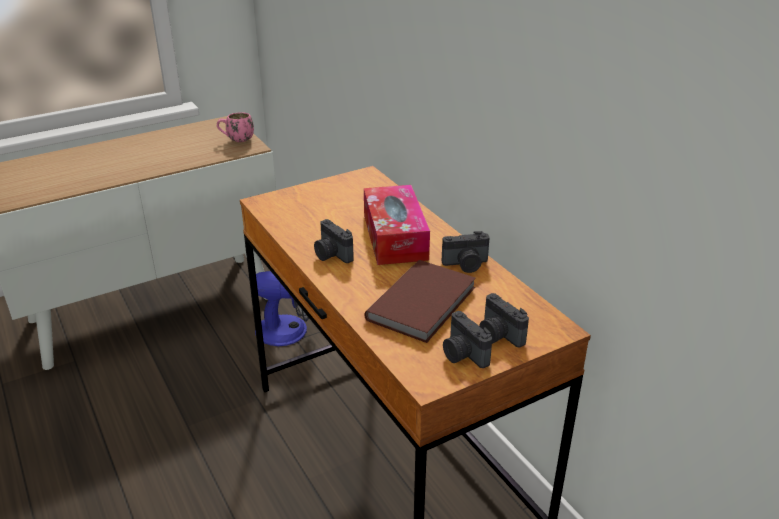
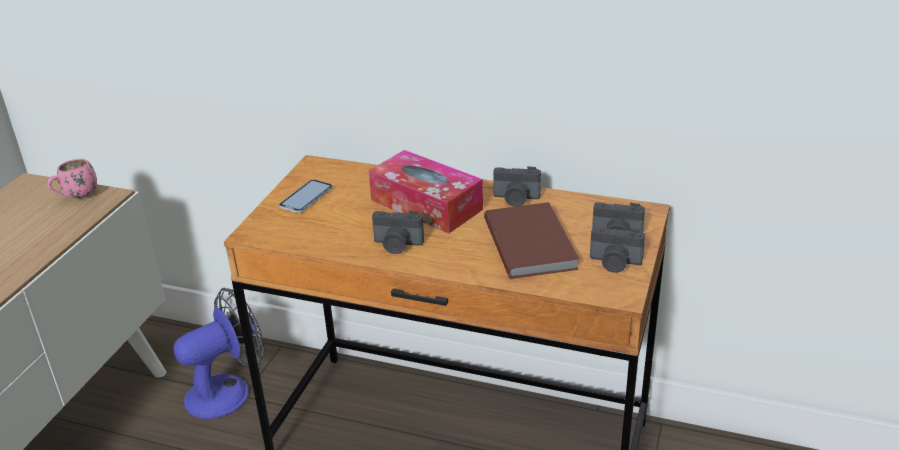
camera: 40 degrees left, 0 degrees up
(327, 194) = (306, 197): none -> phone
(466, 265) = (516, 199): camera -> camera turned 60 degrees clockwise

